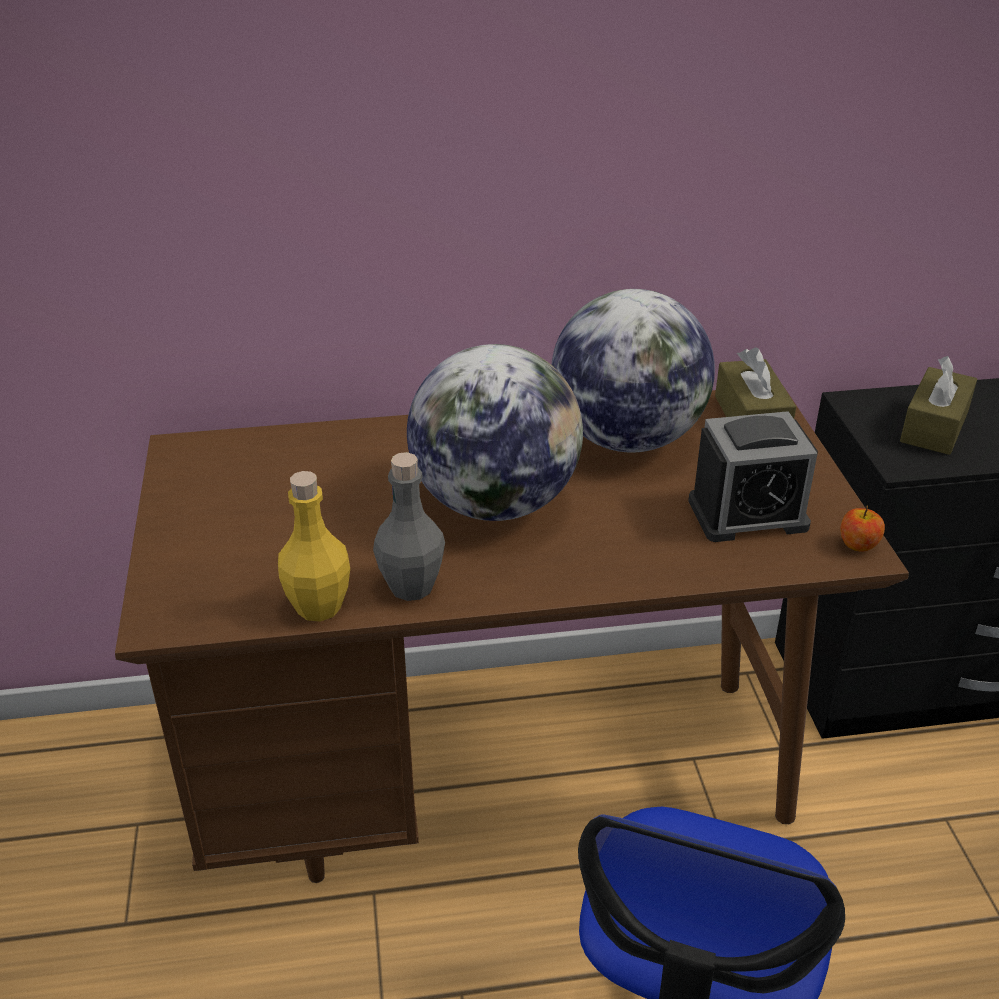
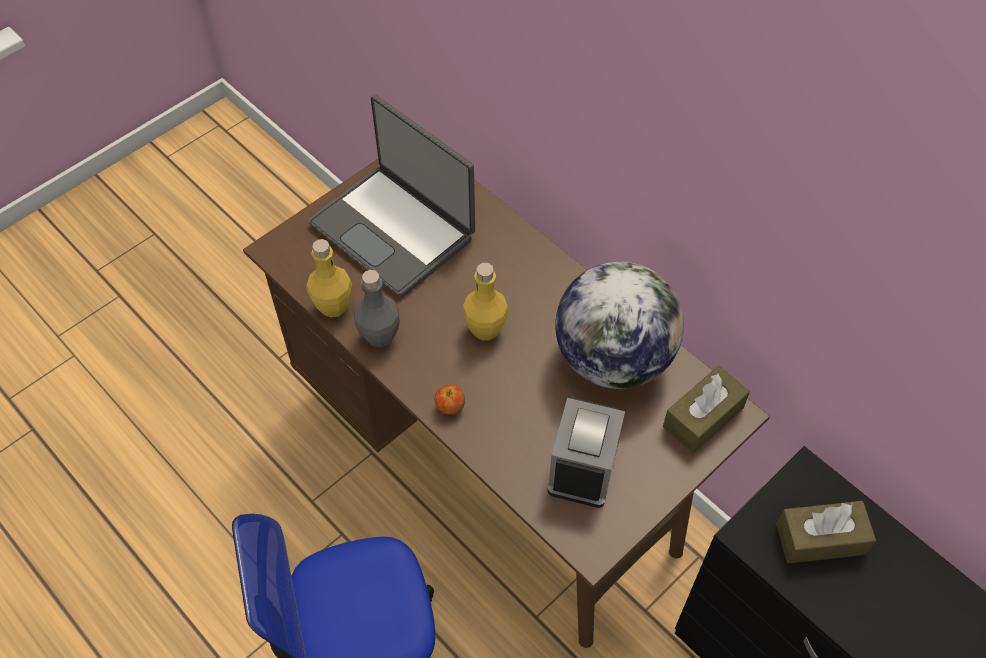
camera: 55 degrees right, 20 degrees up
(268, 509) = (394, 230): none -> laptop
(495, 503) = (485, 329): globe -> yellow bottle
(747, 514) = (583, 466): alarm clock -> alarm clock turned 120 degrees counterclockwise
(858, 545) = (600, 544): apple -> apple (450, 407)

